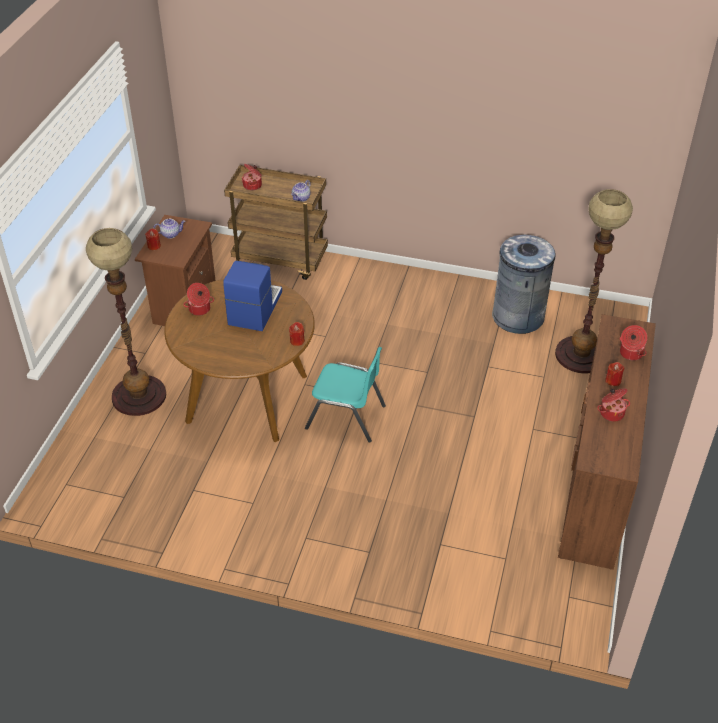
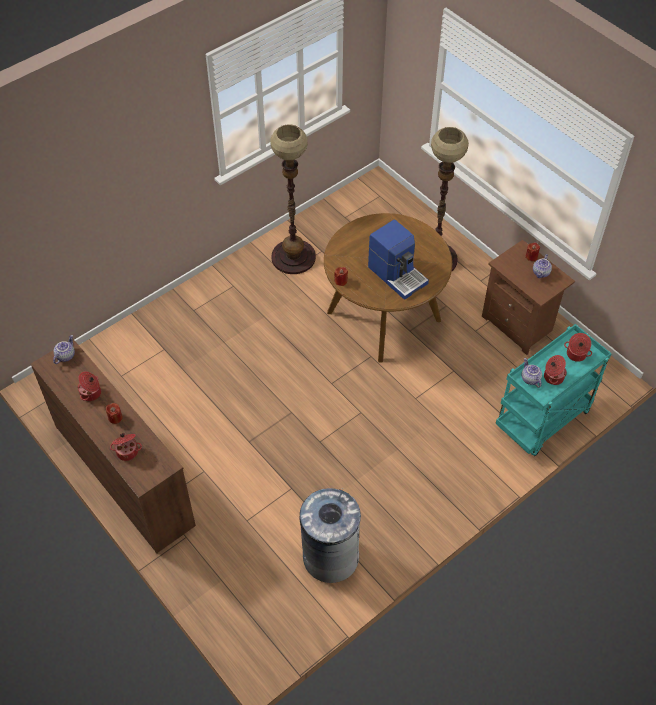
camera: 125 degrees right, 10 degrees up
(199, 309) = (422, 244): cooking pot -> cooking pot (553, 377)
(281, 260) = (542, 421): brown cart -> turquoise cart
(346, 417) = (316, 362): turquoise chair -> none
(581, 355) = (246, 569): floor lamp -> floor lamp (293, 257)
(599, 460) = (65, 355): none -> teapot

